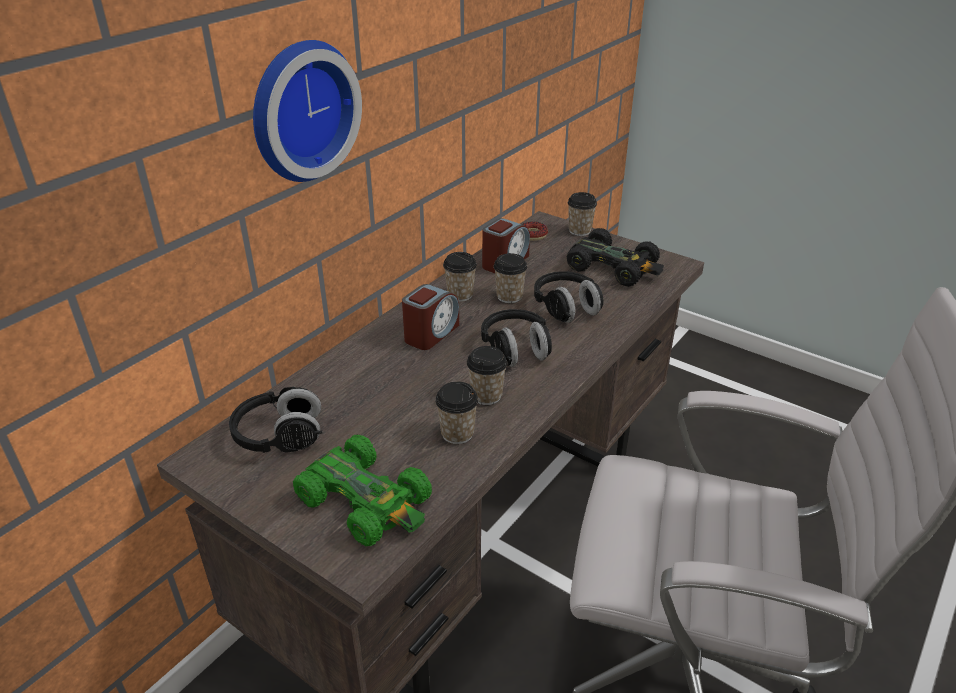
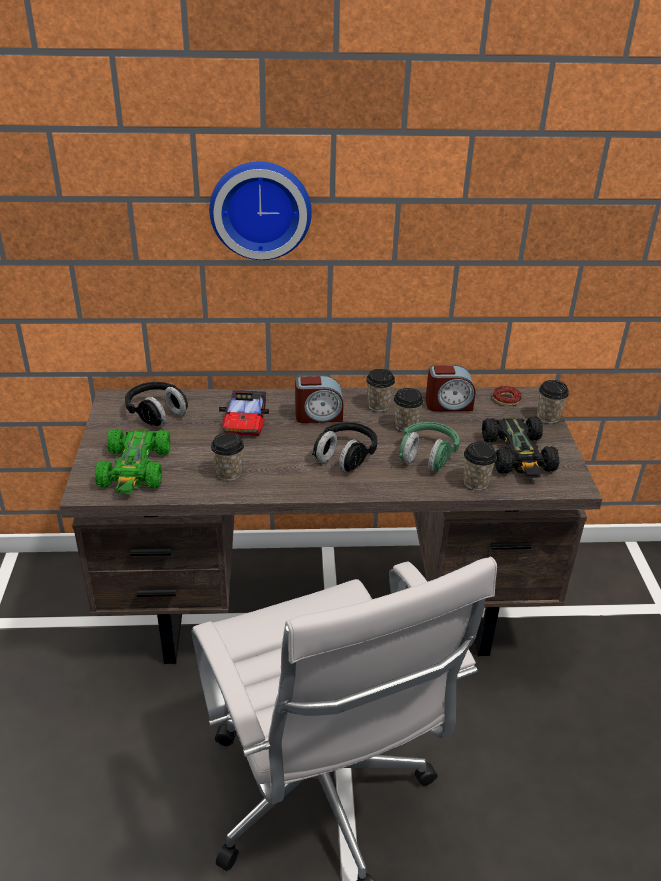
camera: 50 degrees right, 0 degrees up
(377, 380) = (245, 420): none -> toy car
(486, 395) = (280, 467): cup -> cup (475, 483)
(566, 308) = (426, 456): black headphones -> green headphones

